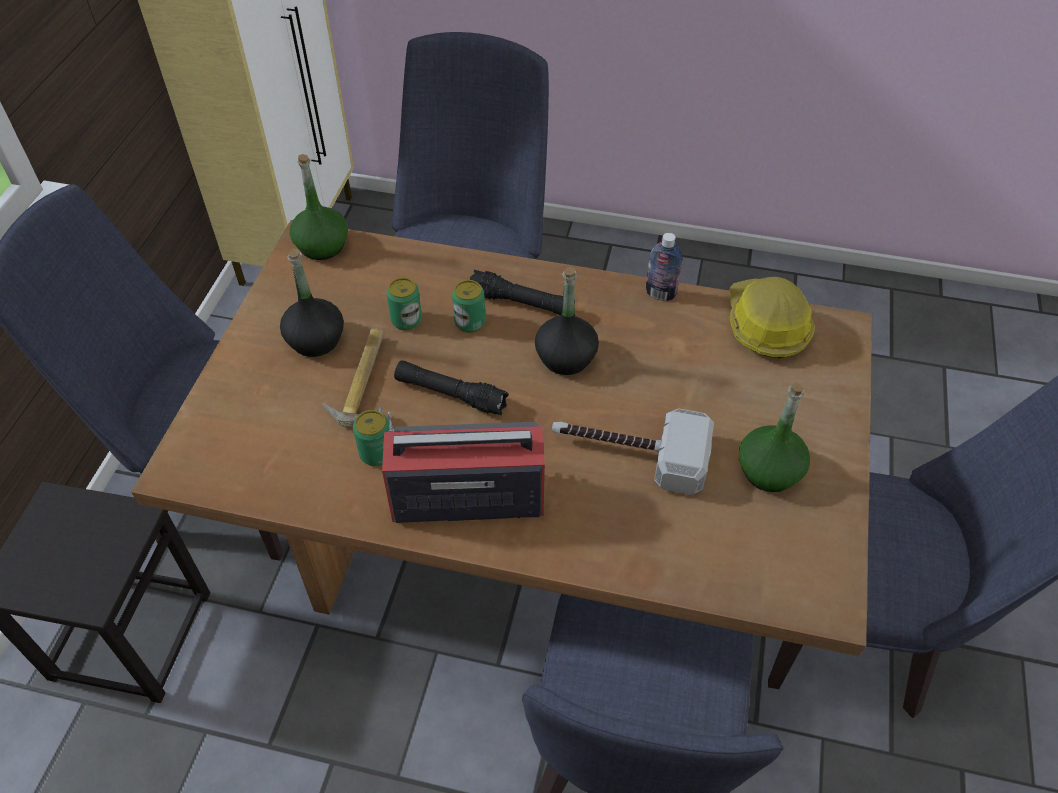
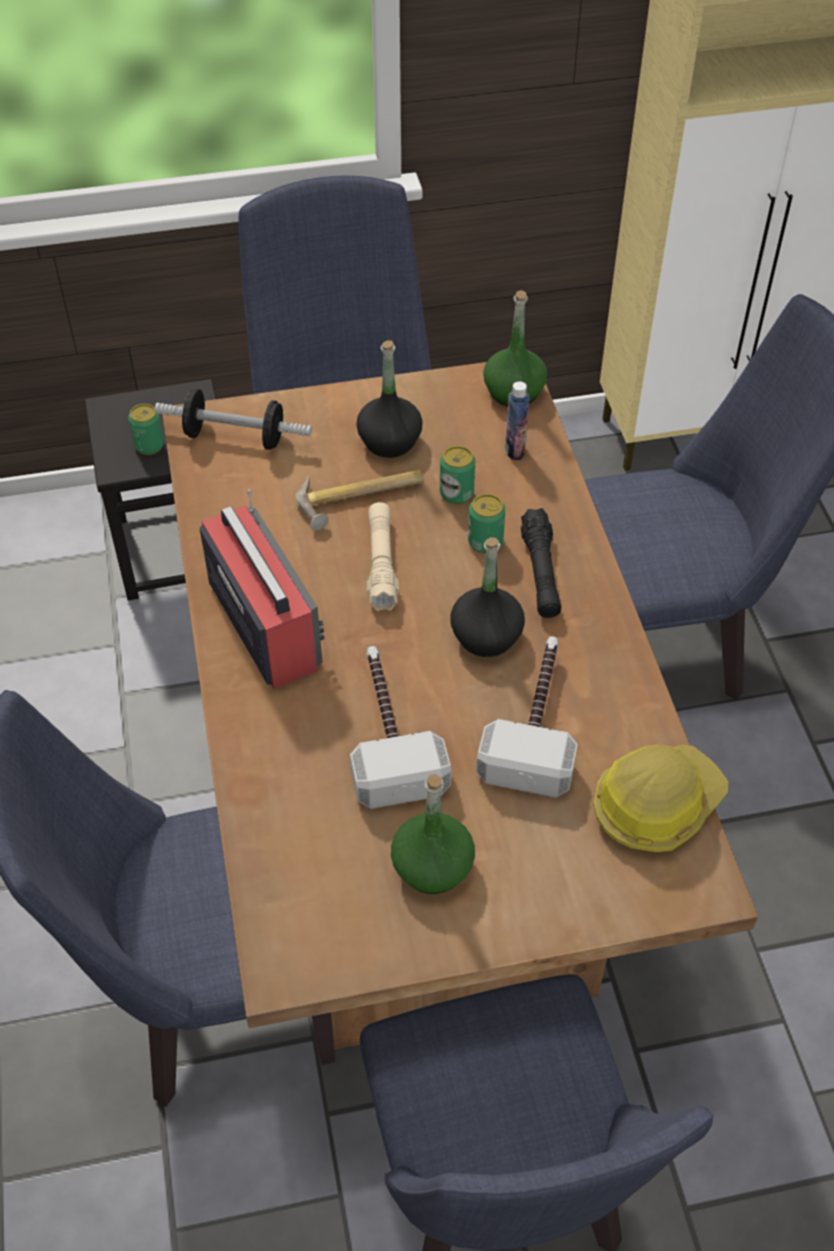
camera: 65 degrees right, 0 degrees up
(223, 445) = (235, 437): none -> dumbbell
(376, 453) = (281, 540): can -> can (149, 445)
(450, 394) = (381, 564): black flashlight -> beige flashlight
(660, 294) = (638, 687): bottle -> bottle (515, 449)
(662, 360) = (536, 721): none -> hammer

